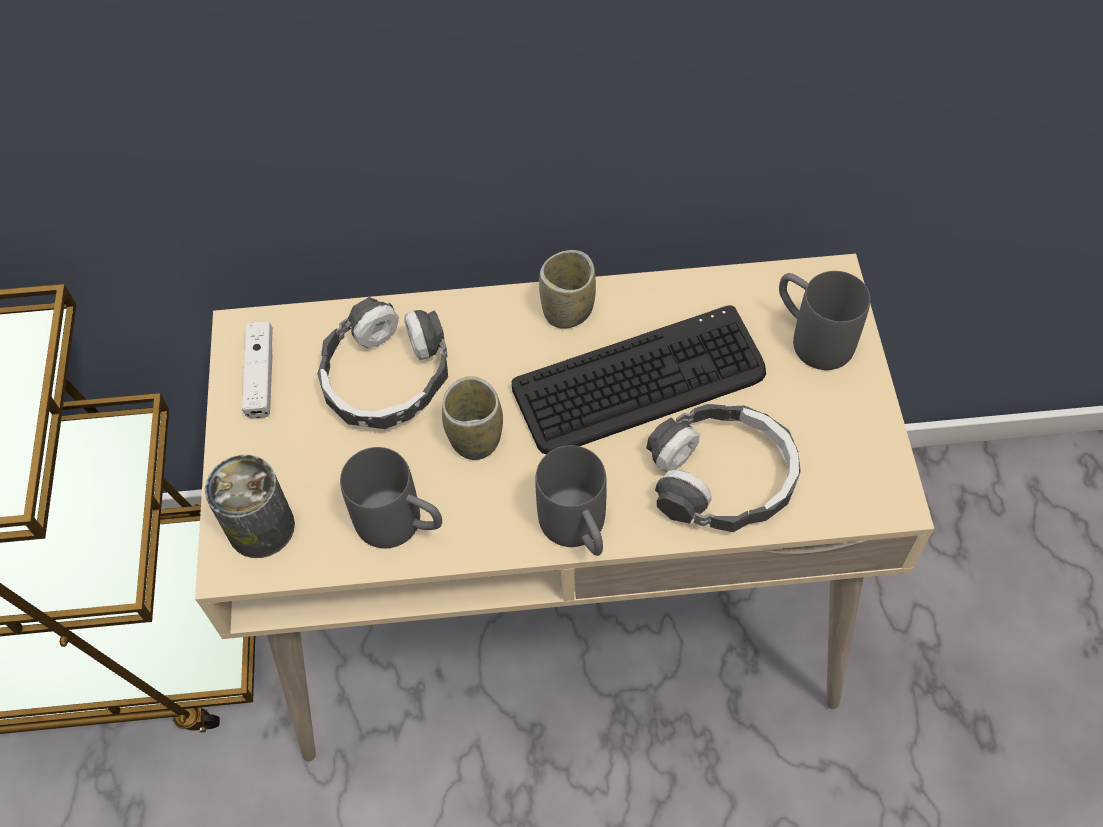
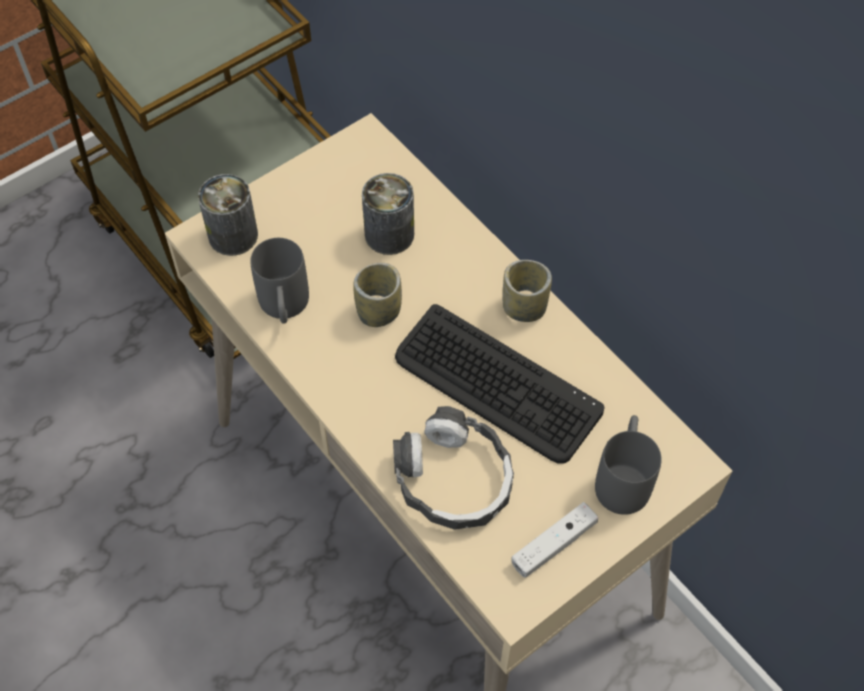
camera: 55 degrees right, 0 degrees up
(261, 376) = (340, 167): white game controller -> white game controller (553, 544)
(386, 377) = (389, 234): headphones -> can
(578, 532) = (348, 412): grey mug -> none

